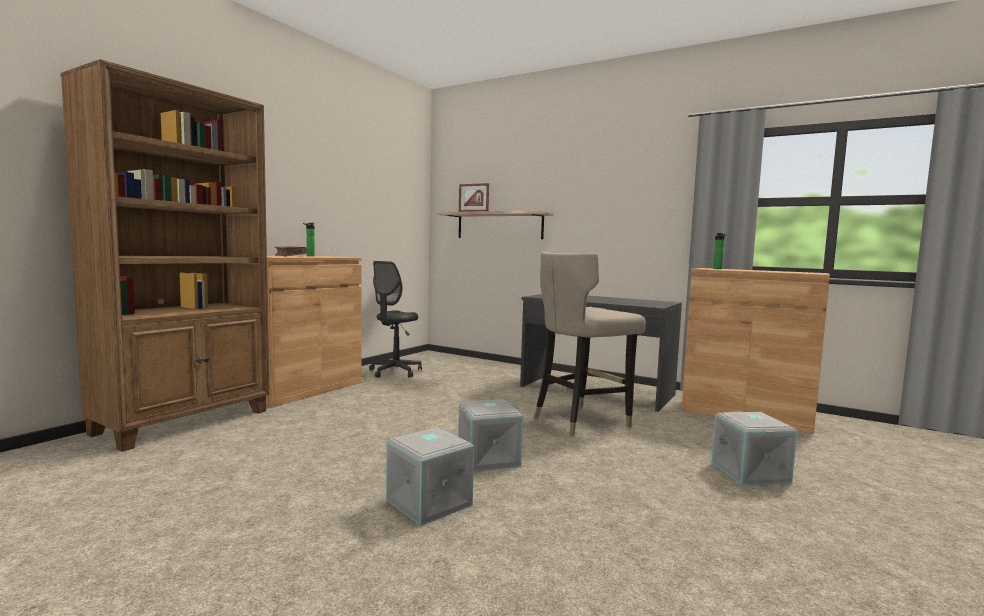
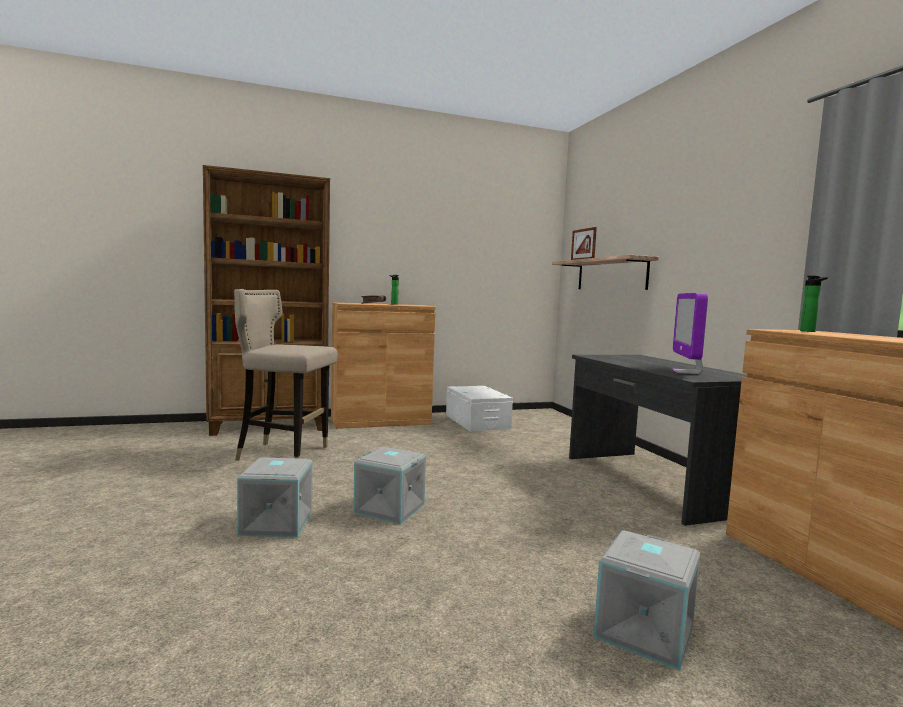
camera: 40 degrees right, 0 degrees up
(395, 372) = (477, 421): grey office chair -> white storage box
(580, 421) = (556, 506): beige stool -> beige stool (284, 454)
(632, 302) = (687, 372): none -> monitor

